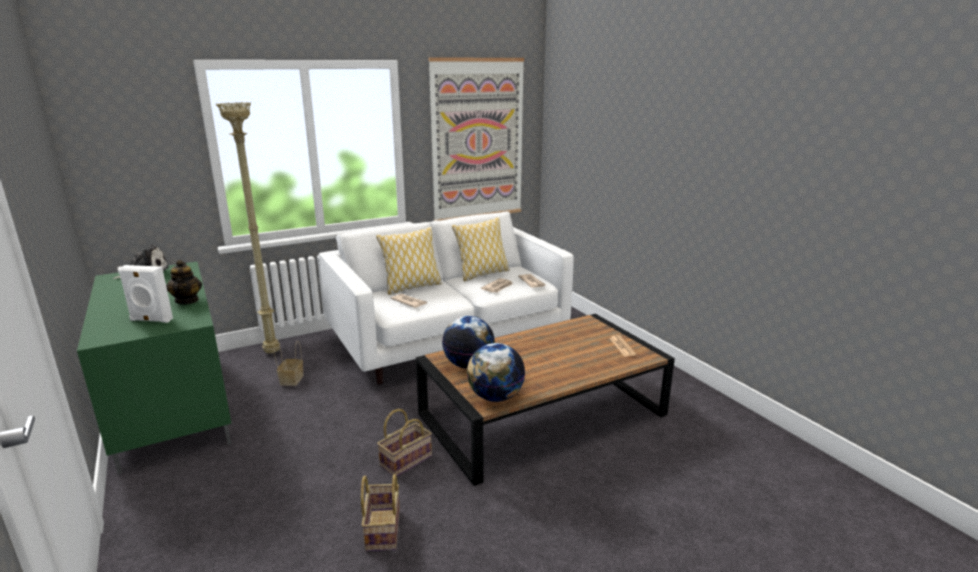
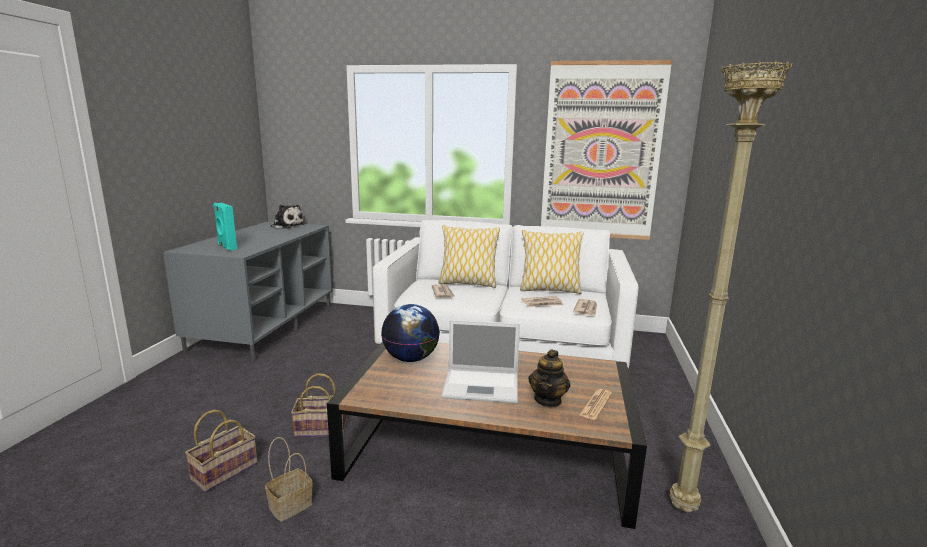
camera: 40 degrees right, 5 degrees down
(150, 320) = (226, 247): white speaker -> turquoise speaker
(171, 407) = (265, 327): green tv stand -> grey tv stand
(187, 300) = (268, 242): teapot -> teapot (548, 400)
(271, 353) = (366, 314): beige floor lamp -> beige floor lamp (681, 507)
(291, 379) = (349, 336): basket -> basket (291, 504)
(495, 397) = (379, 393): globe -> none
(547, 362) = (483, 386): none -> laptop

